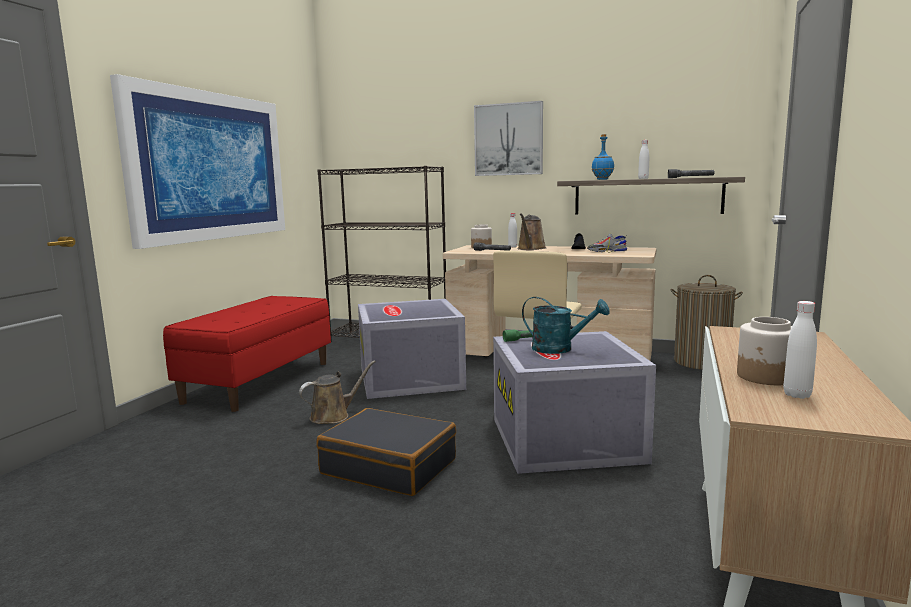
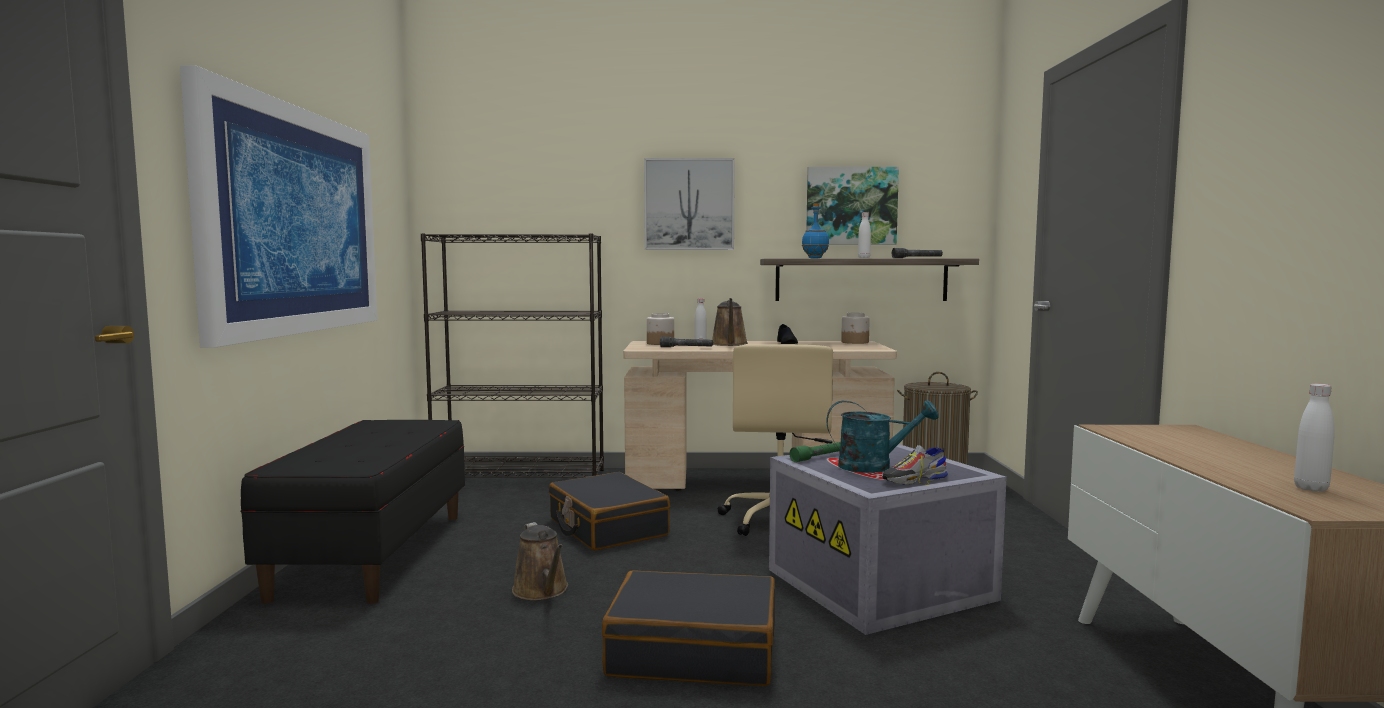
camera: 20 degrees left, 5 degrees down
(259, 381) = (372, 554): red bench -> black bench
(333, 416) = (542, 591): brown watering can -> brown watering can turned 120 degrees clockwise
(412, 379) = (607, 527): grey storage box -> black suitcase
(606, 251) = (828, 345): shoe -> shoe (914, 479)
(639, 135) = (851, 206): none -> picture
(766, 377) = (1246, 473): jar -> jar (855, 342)

